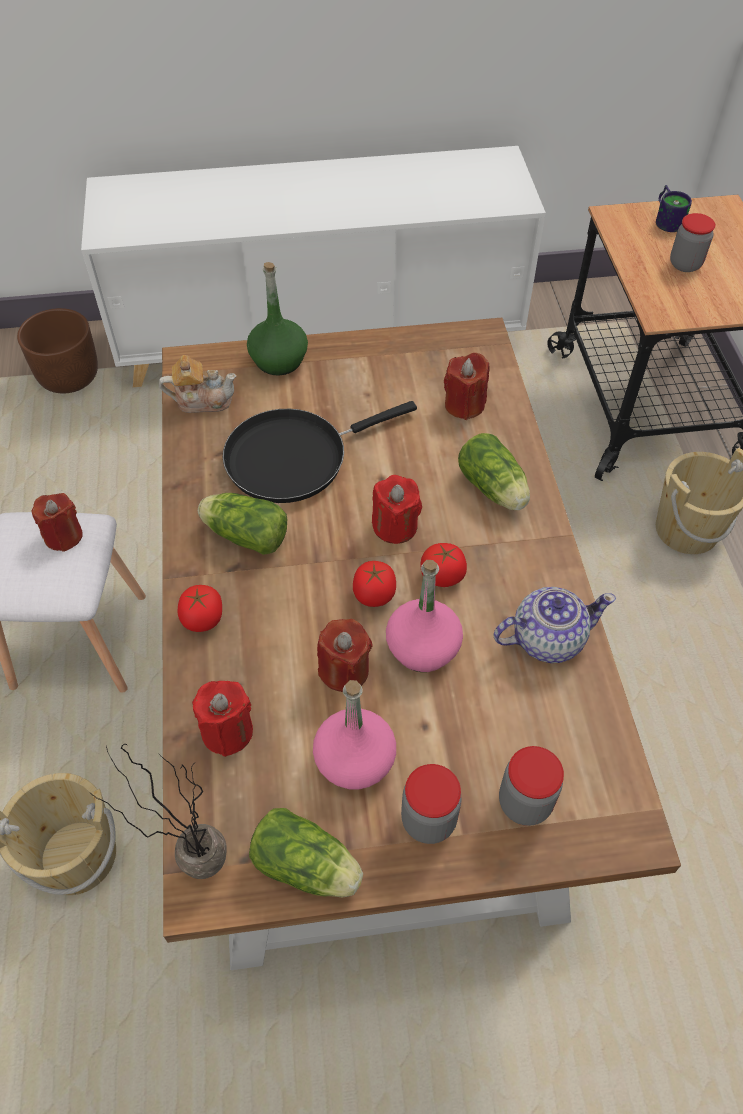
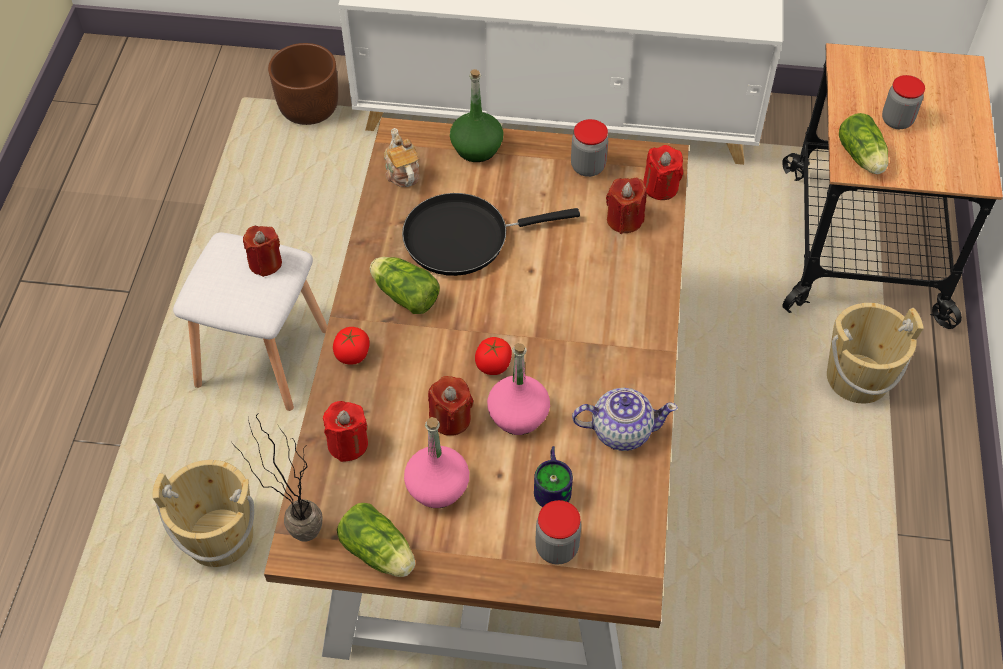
camera: 15 degrees right, 0 degrees up
(202, 400) = (402, 172): teapot -> teapot turned 120 degrees counterclockwise
(395, 526) = (529, 313): red candle -> red candle (660, 187)
(428, 820) = (479, 542): jar -> jar (588, 167)
(442, 576) = (554, 362): tomato -> none
(494, 490) = (623, 300): lettuce -> lettuce (862, 158)
(668, 220) = (899, 71): mug -> mug (554, 485)

